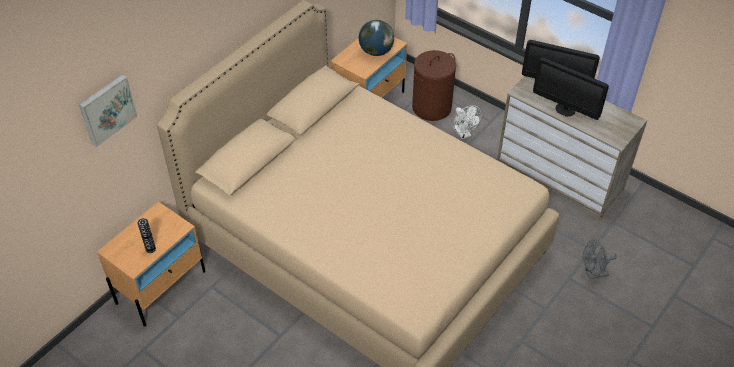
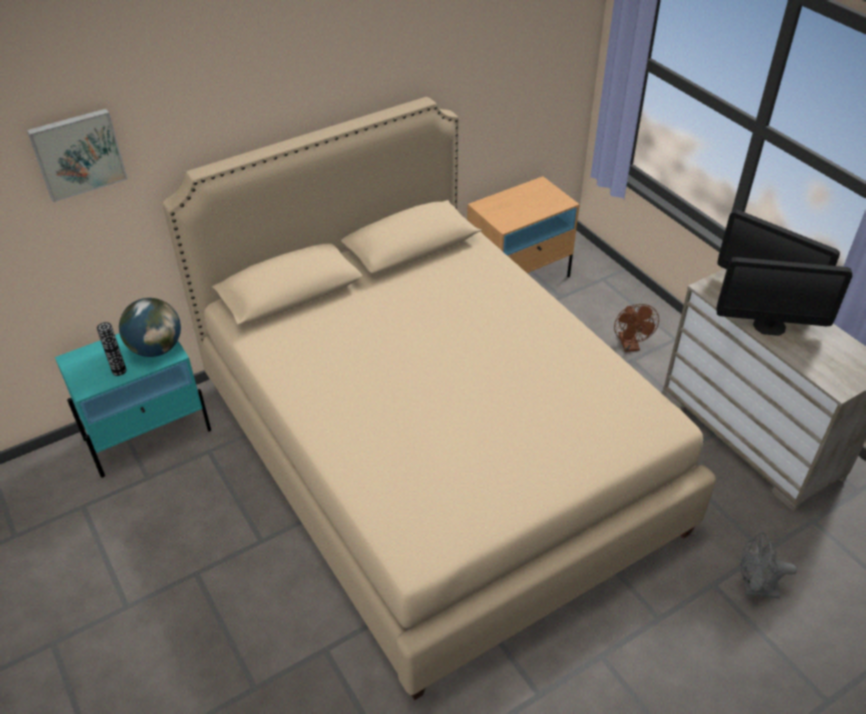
camera: 20 degrees right, 5 degrees down
(161, 287) = (148, 434): beige nightstand -> turquoise nightstand
(376, 51) = (532, 205): globe -> globe (156, 349)
(432, 107) = (599, 303): brown laundry basket -> none
(464, 134) = (630, 346): white fan -> brown fan
(565, 109) = (769, 326): monitor -> monitor turned 45 degrees counterclockwise

